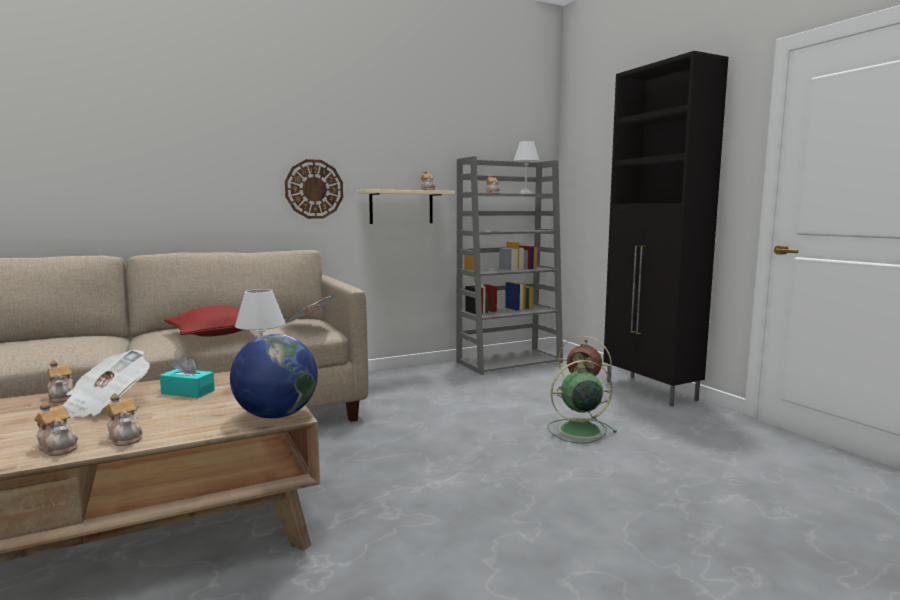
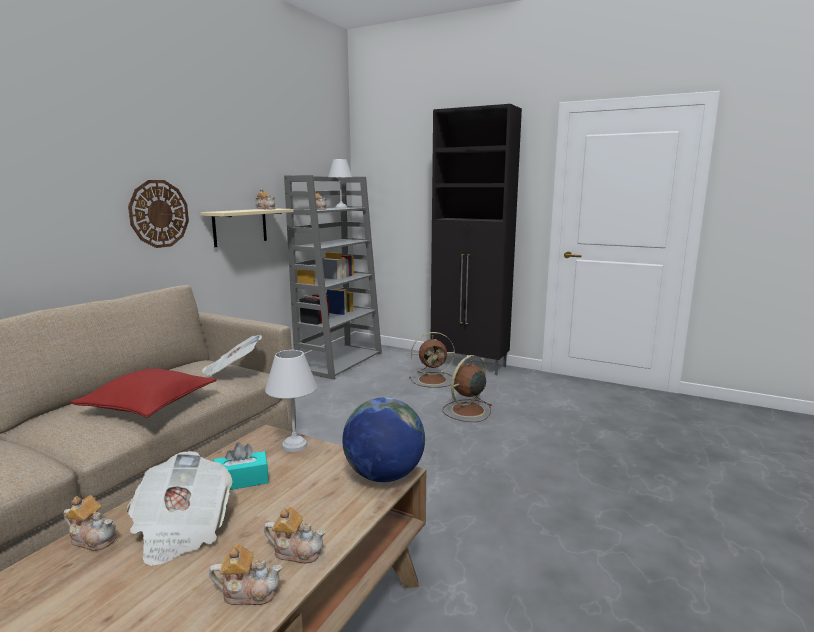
camera: 35 degrees left, 5 degrees up
(578, 430) = (467, 411): green fan -> brown fan

